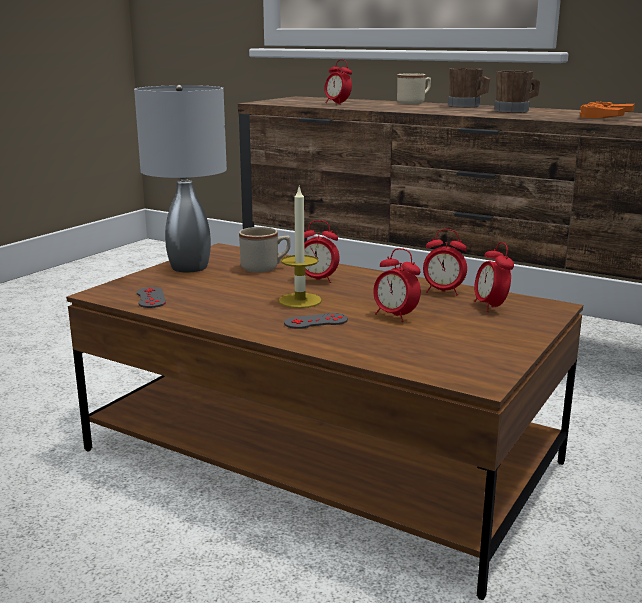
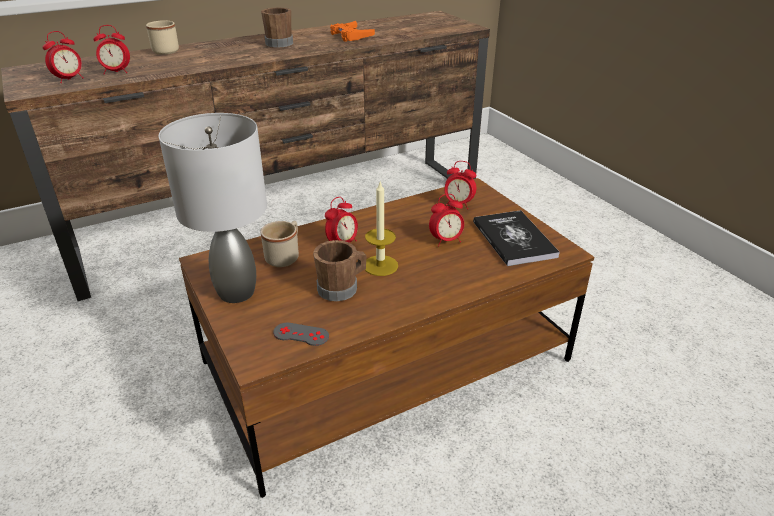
camera: 60 degrees left, 15 degrees up
(316, 321) = (430, 273): grey game controller -> none
(443, 292) = (416, 208): alarm clock -> alarm clock (69, 79)
(459, 347) = (514, 239): none -> book
(467, 106) = (225, 44): brown mug -> brown mug (342, 288)

